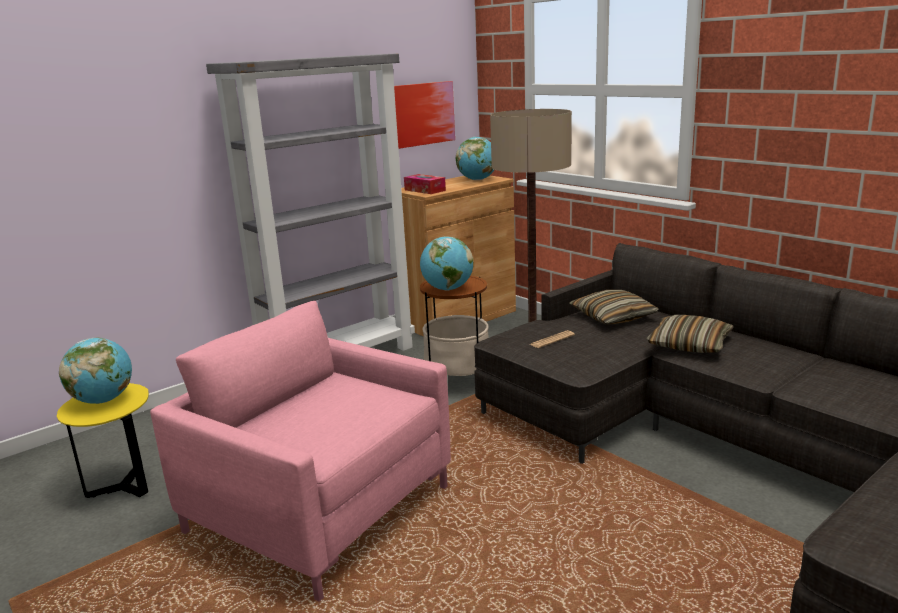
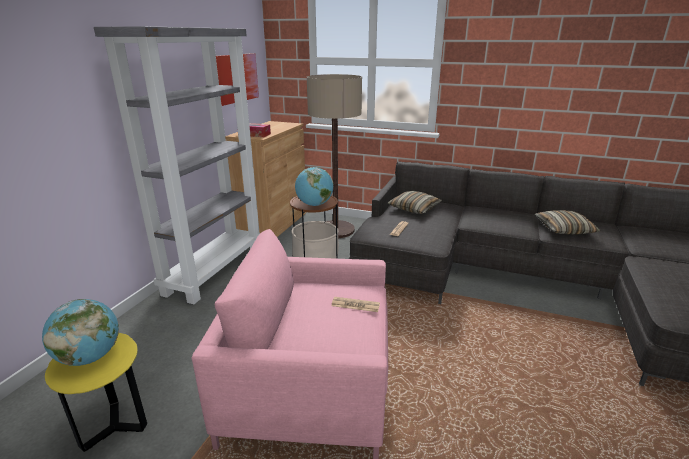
camera: 30 degrees left, 5 degrees up
(367, 408) = (355, 305): none -> newspaper
(477, 180) = (280, 125): globe -> none
(689, 344) = (473, 219): pillow -> pillow (564, 229)

